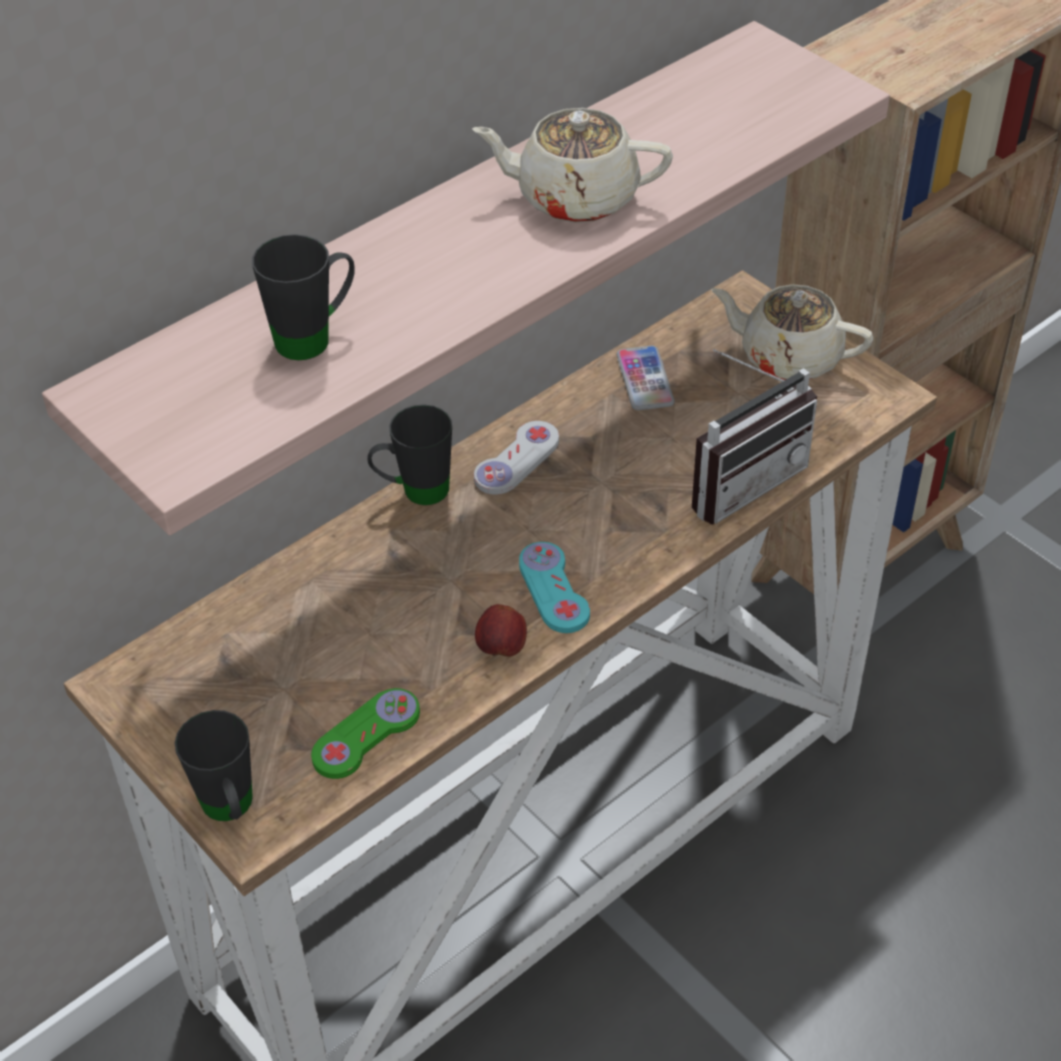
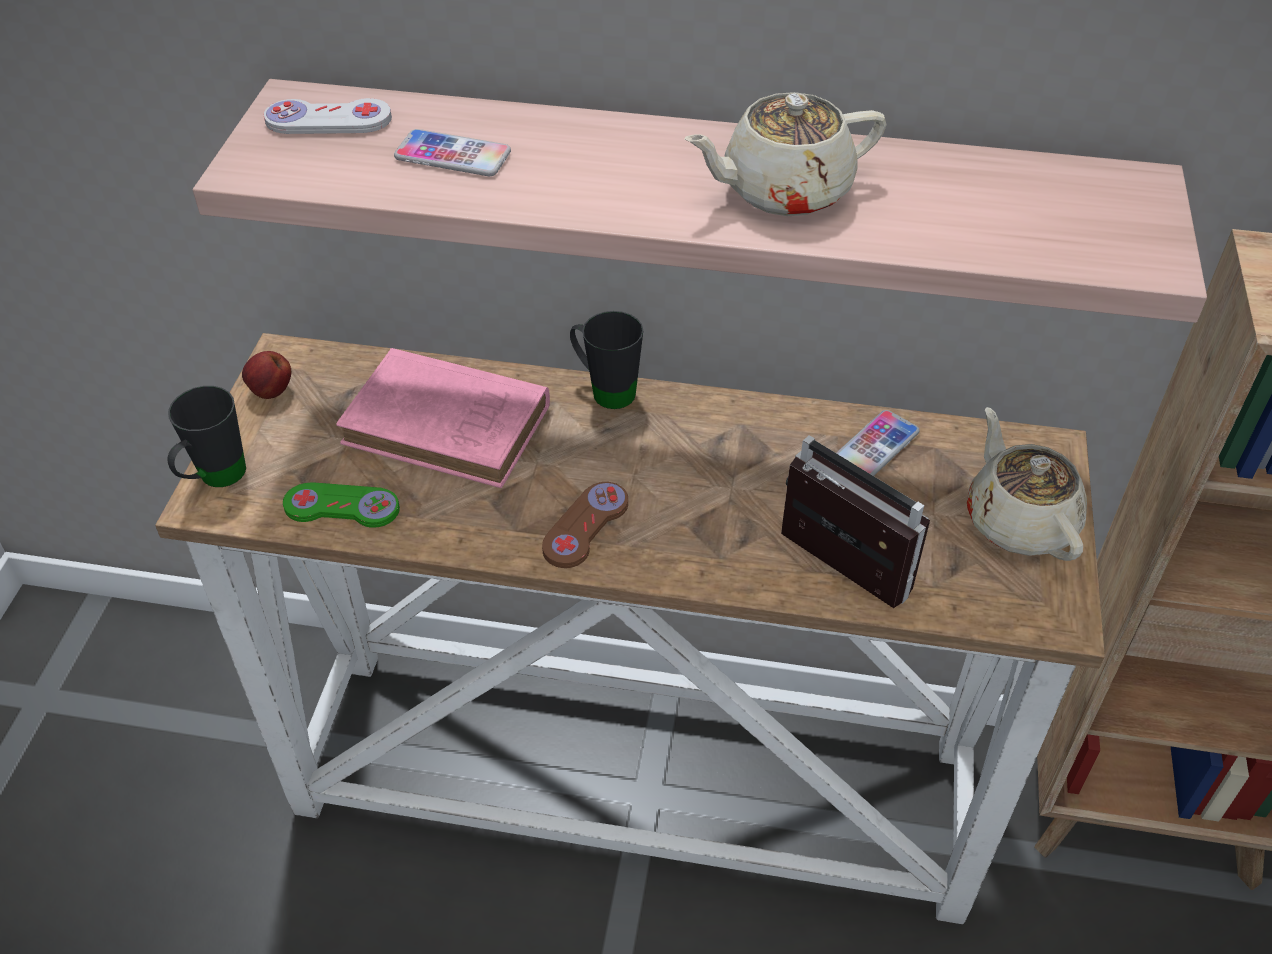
camera: 50 degrees right, 0 degrees up
(315, 337) = (453, 155): black mug -> phone
(348, 611) = (452, 426): none -> pink book
(501, 649) = (494, 532): apple -> apple (271, 392)
(517, 460) = (699, 425): white game controller -> white game controller (328, 120)
(553, 589) = (585, 526): turquoise game controller -> brown game controller
(574, 197) = (783, 190): beige teapot -> beige teapot turned 75 degrees counterclockwise
(740, 479) = (832, 572): radio -> radio turned 150 degrees counterclockwise

